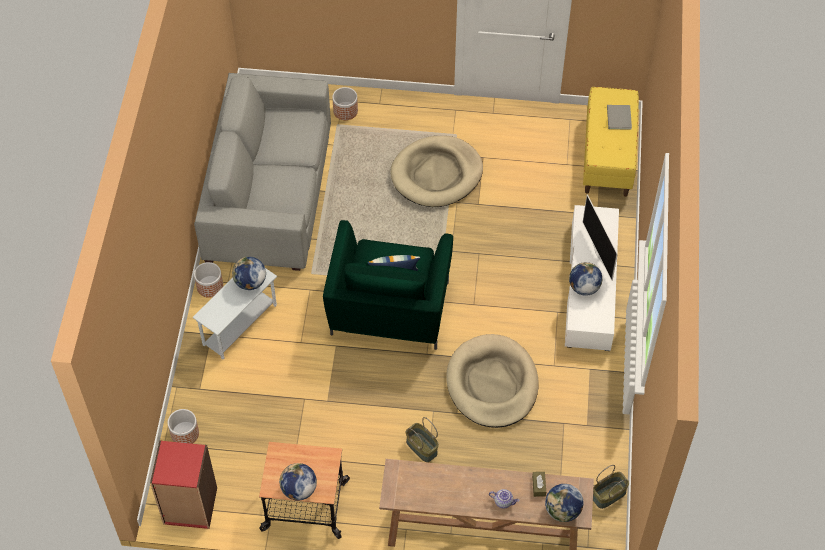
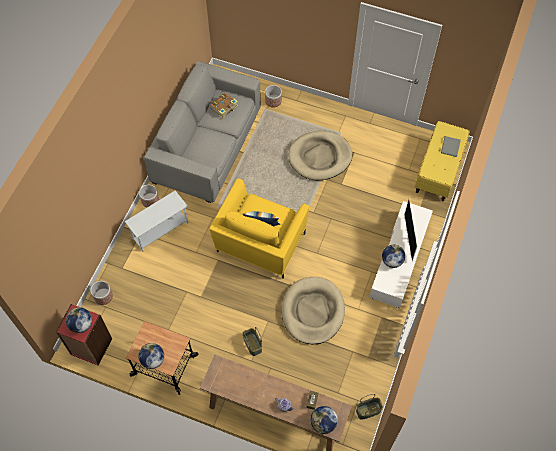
camera: 15 degrees right, 5 degrees up
(250, 282) = (168, 206): globe -> globe (81, 325)
(286, 131) = (225, 107): none -> book
(389, 310) = (260, 243): green armchair -> yellow armchair

